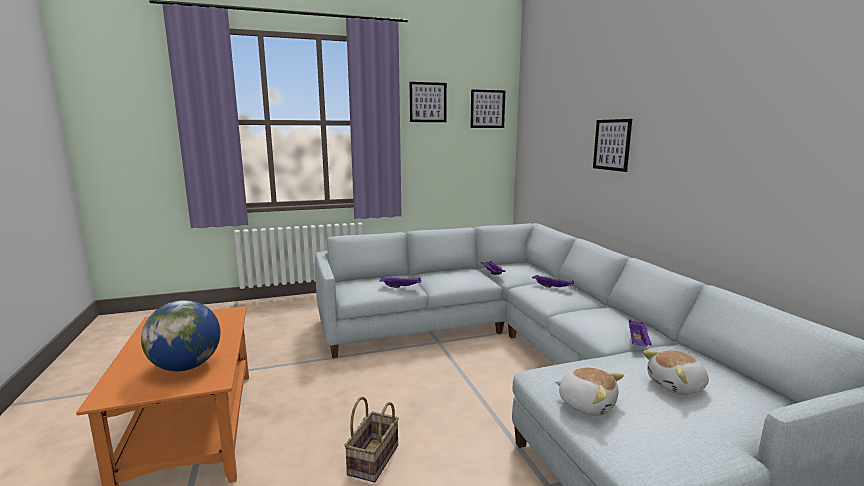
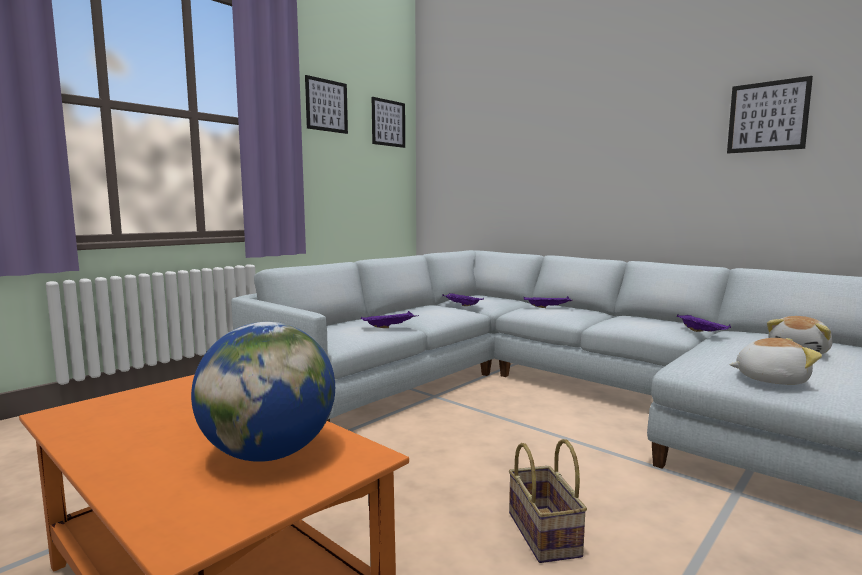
camera: 30 degrees left, 5 degrees down
(612, 145) = (570, 152): picture -> picture (767, 116)

